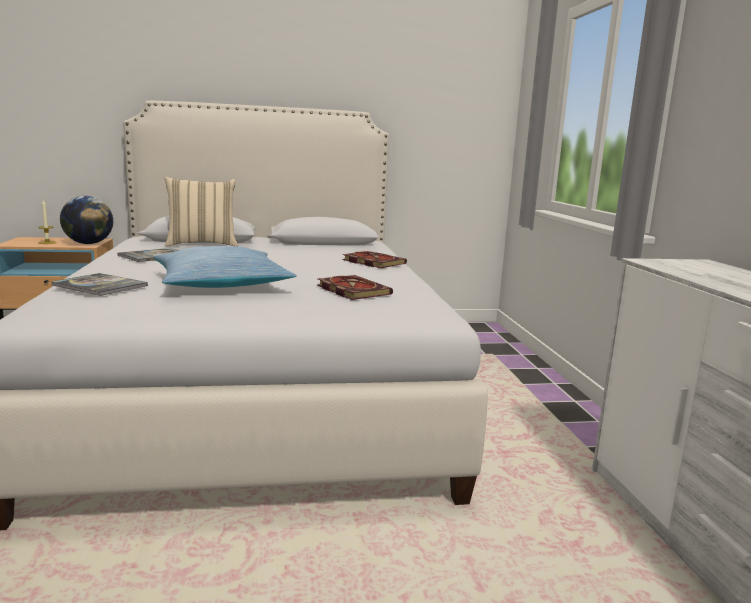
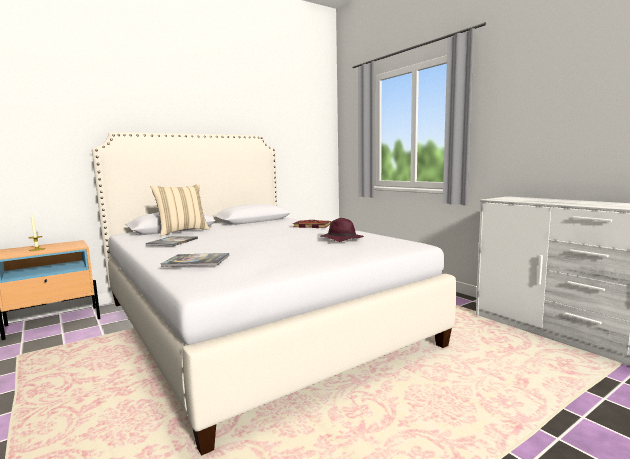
camera: 25 degrees left, 5 degrees down
(89, 243) = (75, 245): globe -> none
(221, 284) = (264, 248): pillow -> none
(351, 290) = (341, 239): book -> purple hat

